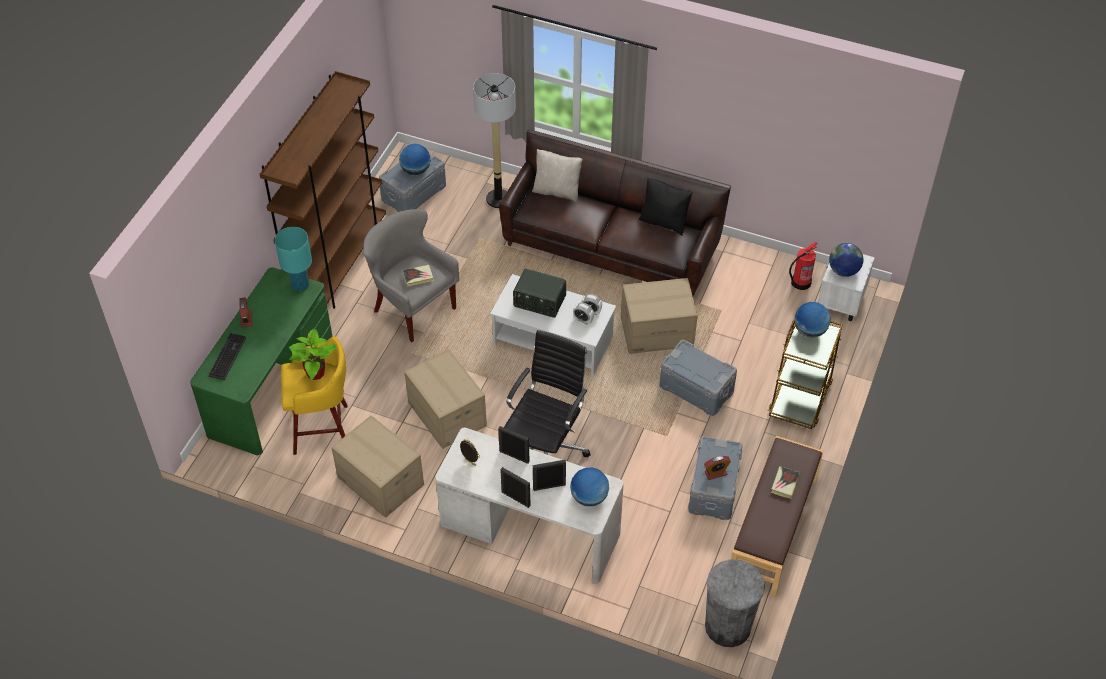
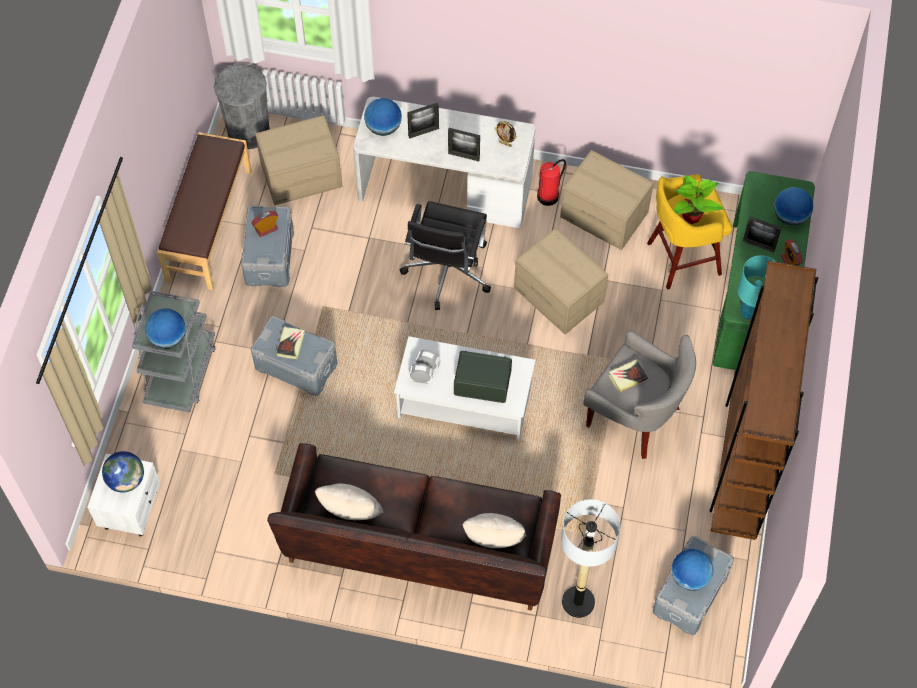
camera: 170 degrees right, 10 degrees up
(227, 356) = (790, 217): keyboard -> globe
(515, 499) = (453, 116): picture frame -> picture frame (758, 245)
(657, 331) = (348, 433): cardboard box -> cardboard box (301, 176)
(664, 221) = (350, 513): black pillow -> beige pillow
(785, 484) = (196, 206): book -> book (290, 344)
(800, 282) = (180, 530): fire extinguisher -> fire extinguisher (548, 196)
(800, 397) = (181, 373): brown cart -> grey cart

